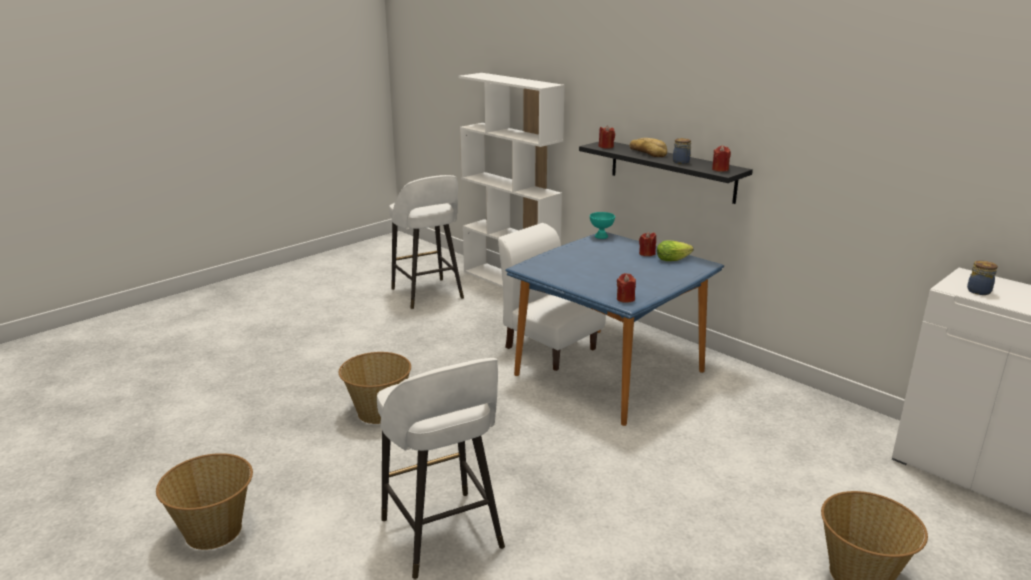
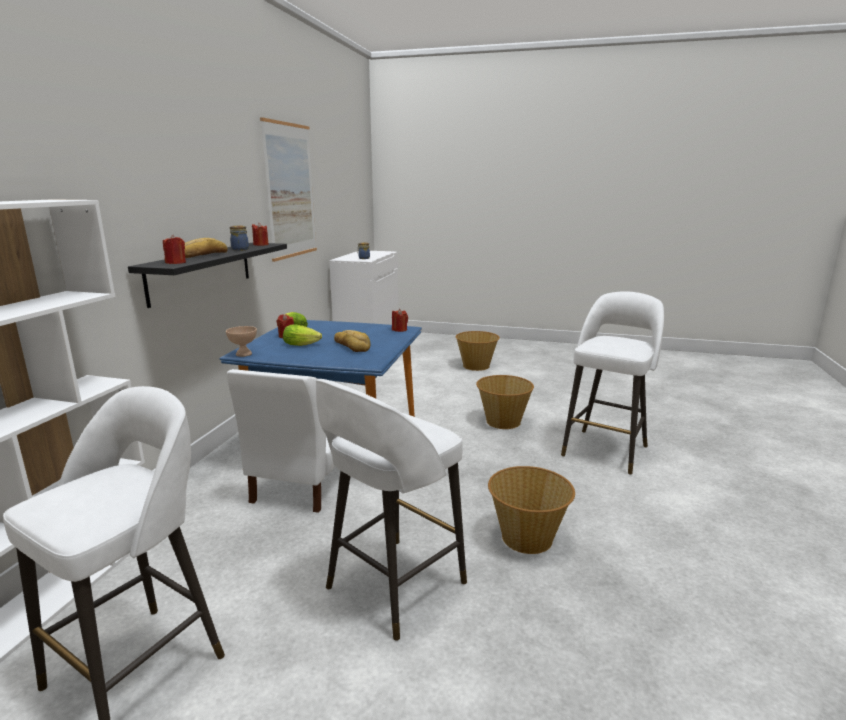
camera: 120 degrees left, 5 degrees down
(214, 531) = (767, 538): basket -> basket (503, 421)
(400, 353) = (392, 587): none -> white stool
(584, 270) = (352, 346): none -> bread
(601, 236) = (243, 354): turquoise bowl -> beige bowl
(609, 255) = (303, 344): none -> lettuce
(864, 129) = (290, 191): none -> picture

